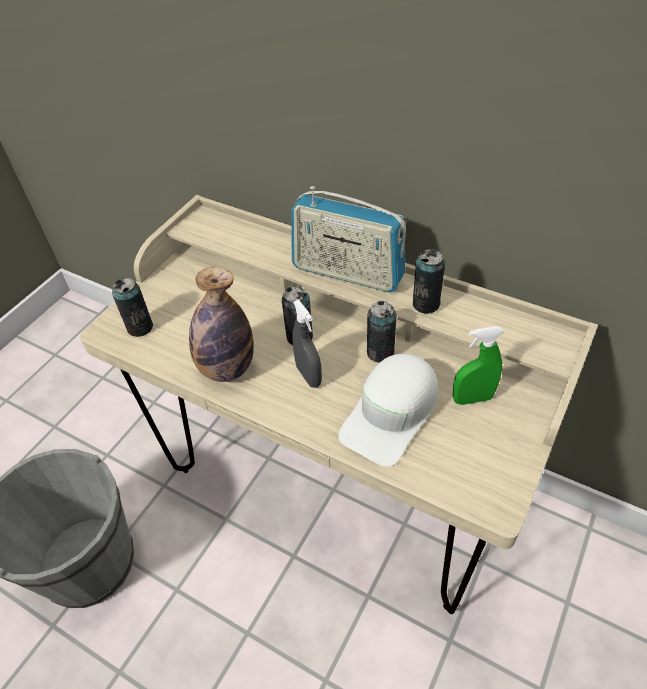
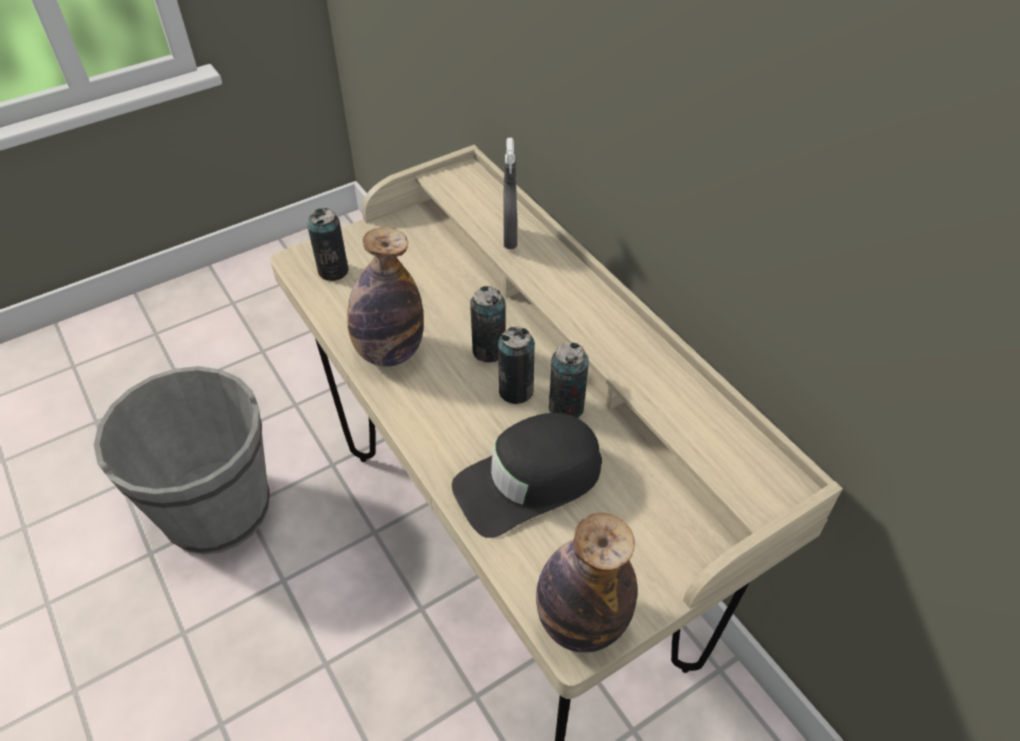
camera: 25 degrees right, 0 degrees up
(308, 376) = (468, 398): grey spray bottle -> grey spray bottle (510, 238)
(347, 272) = (579, 297): radio -> none
(391, 413) = (529, 481): white cap -> black cap
(426, 304) = (644, 371): can -> can (516, 391)
(472, 398) = (635, 508): green spray bottle -> none
(492, 490) = (581, 621): none -> bottle

